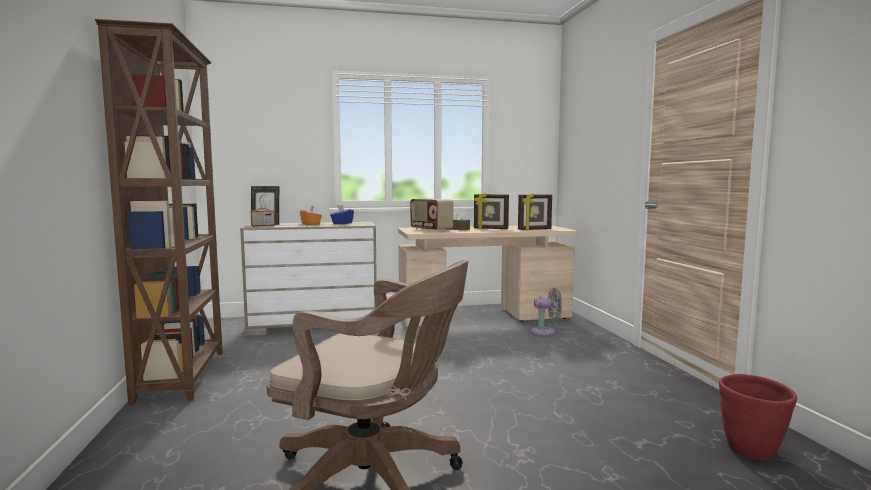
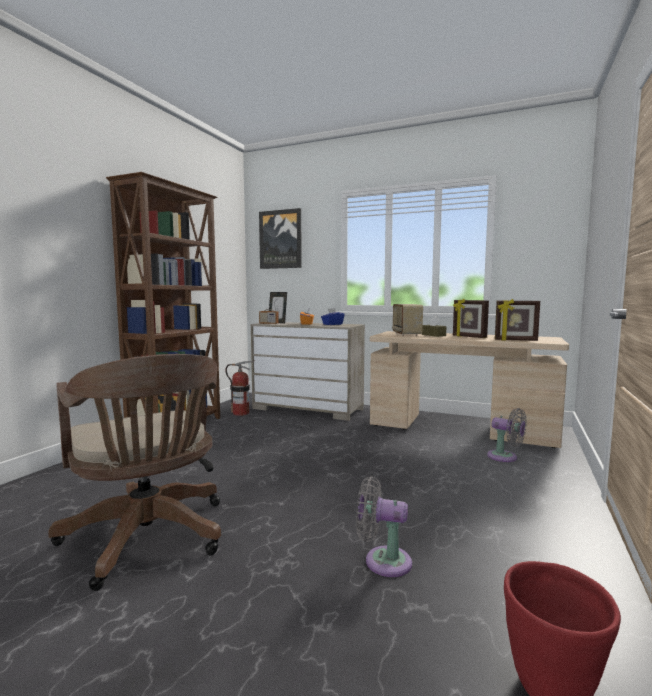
camera: 35 degrees right, 0 degrees up
(240, 343) = (241, 413): none -> fire extinguisher
(249, 120) = (280, 239): none -> picture
(581, 424) = (383, 561): none -> grey fan

